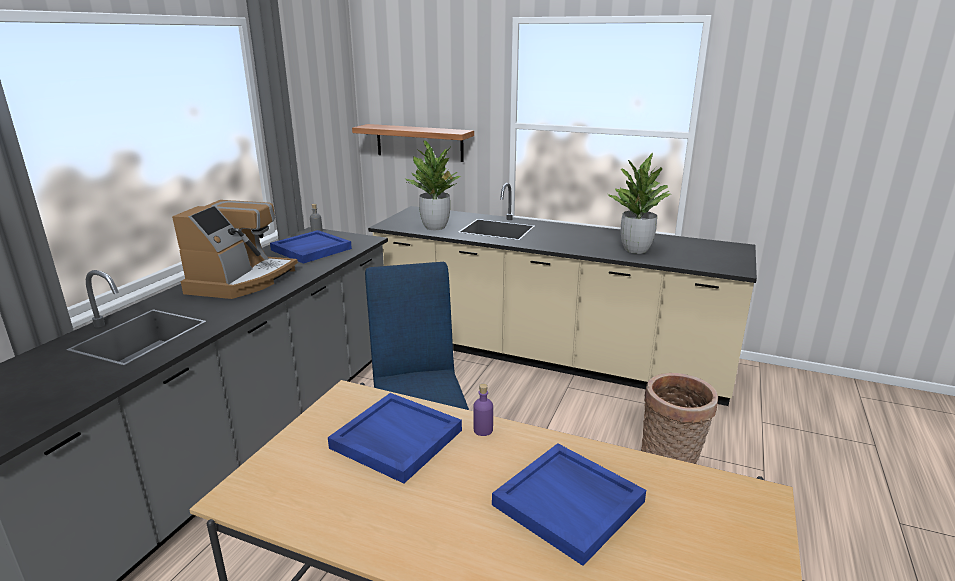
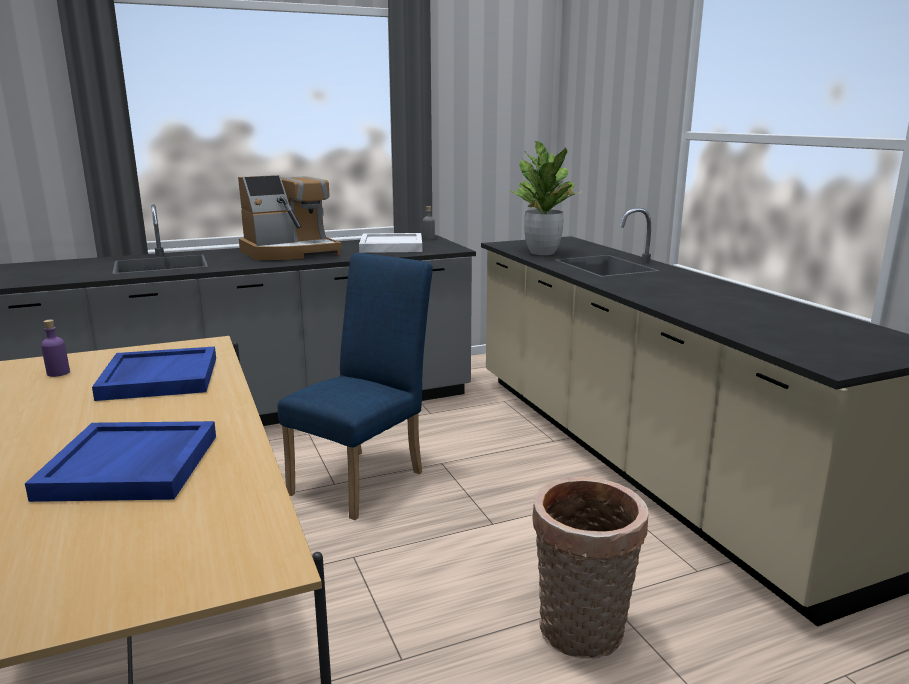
camera: 45 degrees right, 5 degrees down
(311, 249) = (391, 246): blue tray -> white tray
(419, 142) = (599, 160): shelf -> none
(483, 430) = (218, 398): purple bottle -> purple bottle (58, 373)
(635, 250) = (726, 313): potted plant -> none

